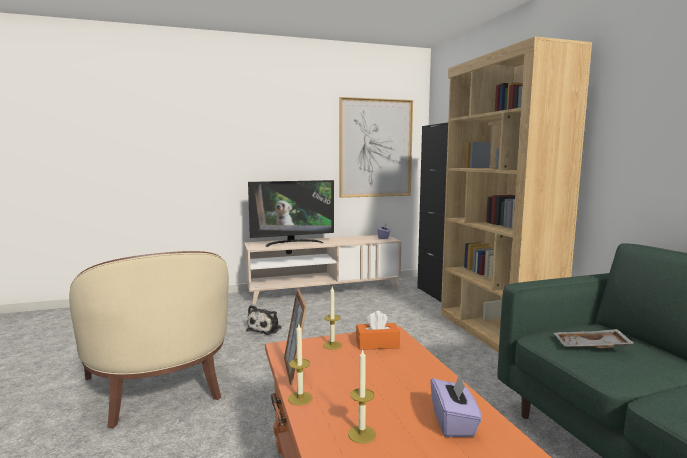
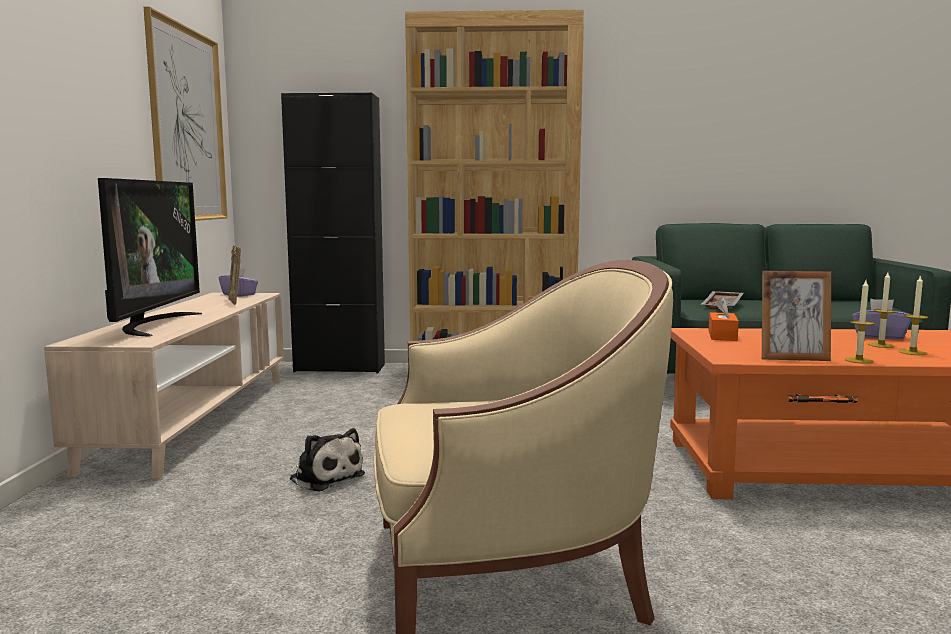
camera: 70 degrees left, 0 degrees up
(332, 345) = (724, 346): candle -> candle (881, 345)
(360, 241) = (235, 302): none -> picture frame

